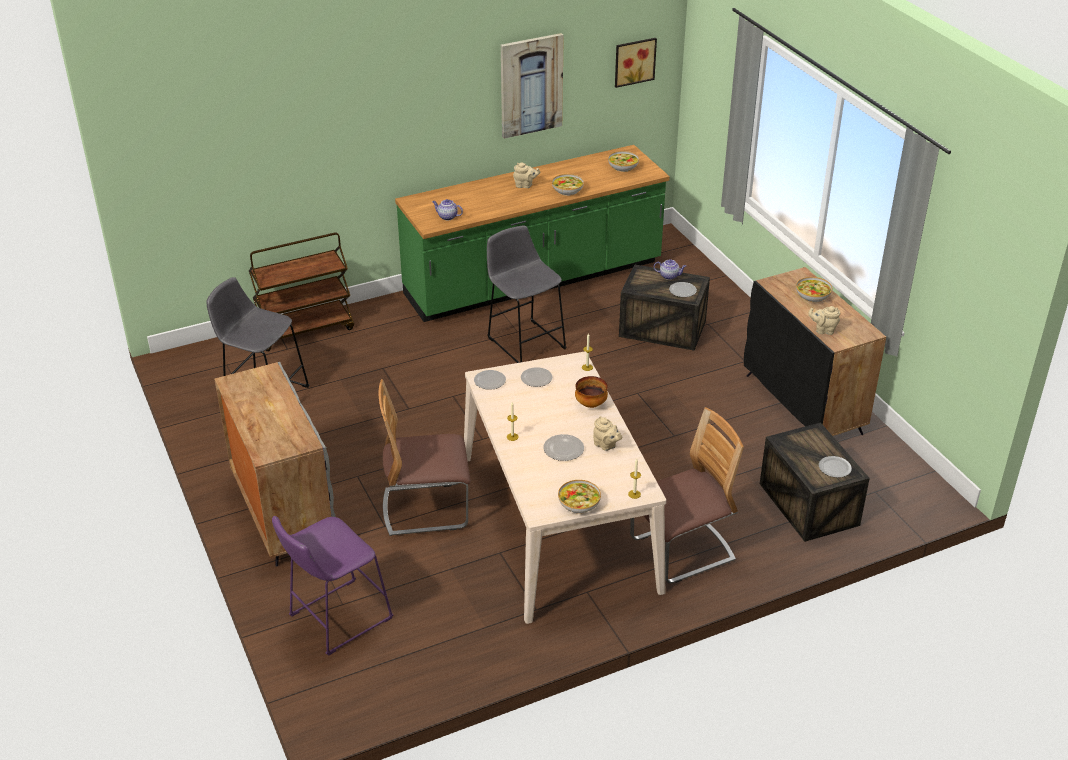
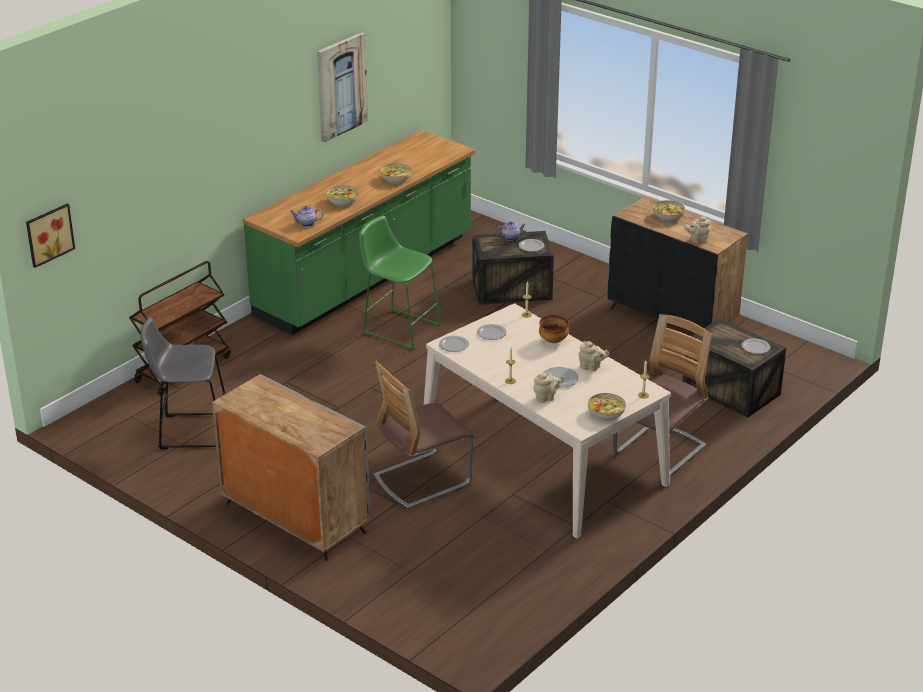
camera: 25 degrees left, 5 degrees down
(336, 619) = (414, 583): purple stool -> none
(524, 341) = (398, 328): grey stool -> green stool
(525, 185) = (354, 183): beige teapot -> beige teapot (546, 398)
(623, 167) = (428, 150): bowl -> bowl (343, 201)
(634, 61) = (416, 49): picture -> picture (48, 234)

